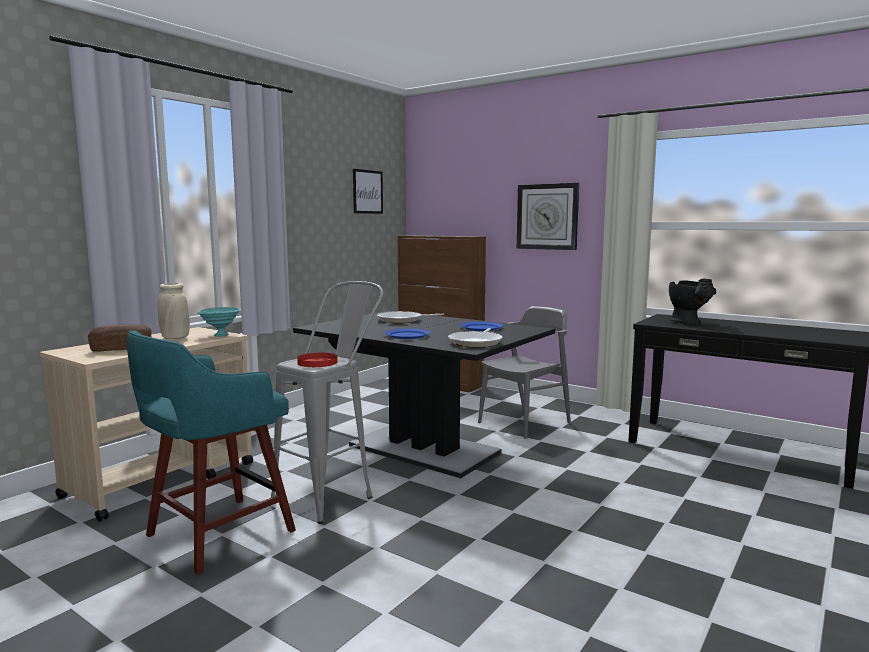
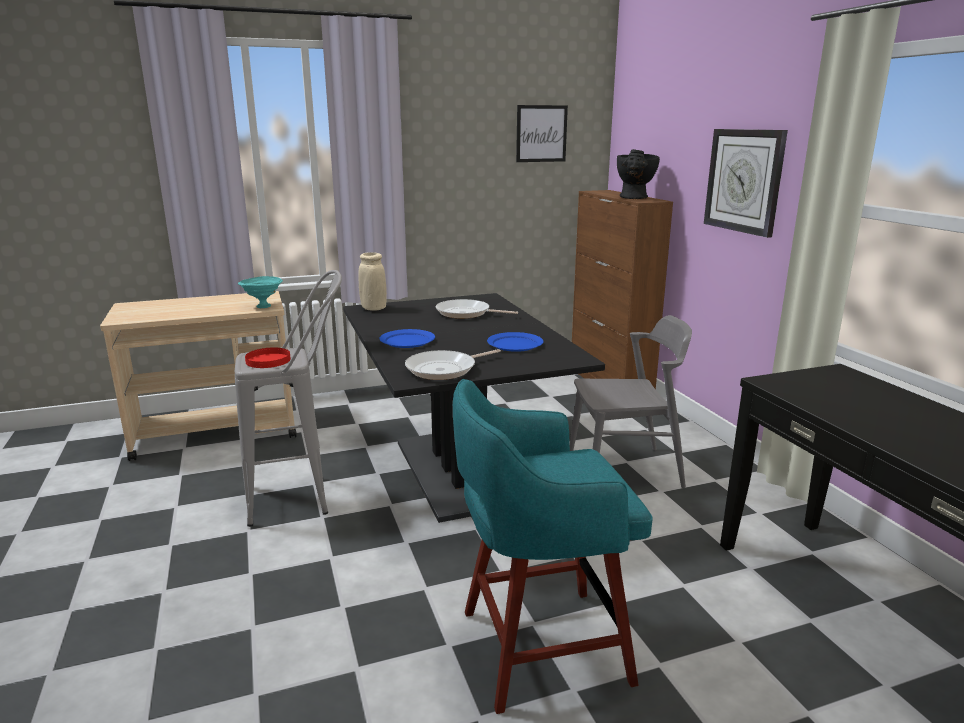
camera: 35 degrees right, 10 degrees up
(122, 349) = (160, 311): bread -> none
(175, 338) = (225, 303): beige vase -> beige vase (373, 309)
(216, 534) = (172, 505): turquoise stool -> turquoise stool (538, 647)
(690, 323) = (842, 396): black vase -> black vase (634, 198)

